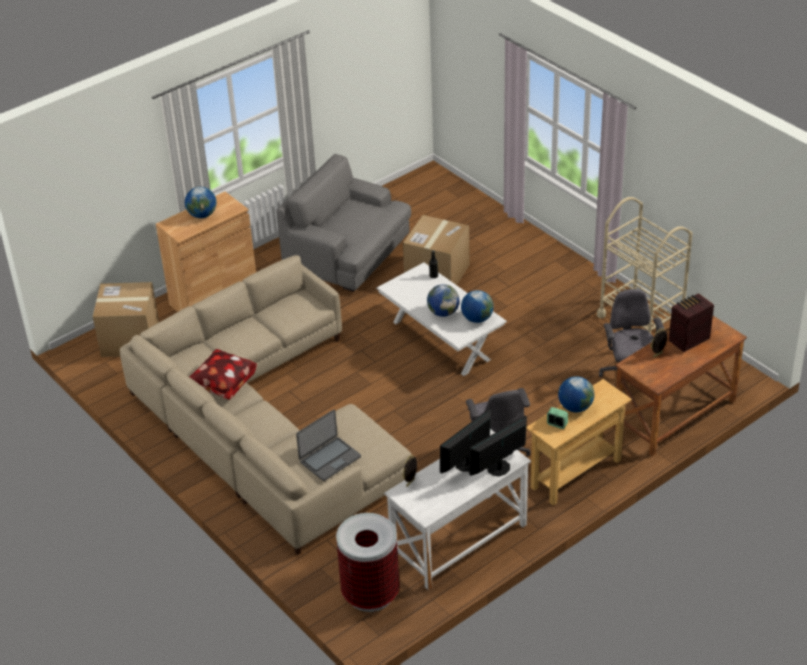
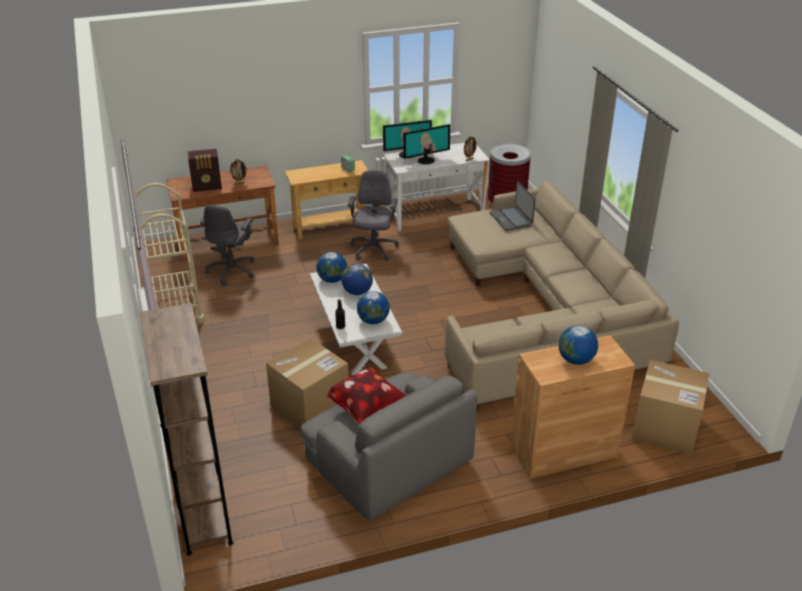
camera: 160 degrees left, 5 degrees down
(222, 386) = (581, 286): pillow -> pillow (368, 410)
(329, 459) = (511, 219): laptop -> laptop turned 90 degrees counterclockwise
(456, 192) = (203, 511): none -> brown bookcase
(575, 407) = (326, 174): globe -> globe (373, 321)

